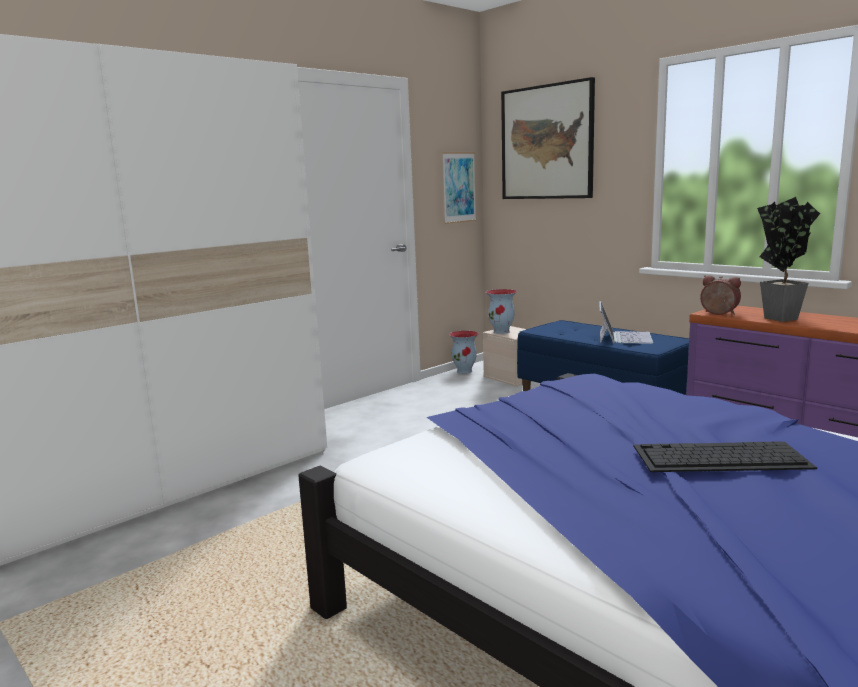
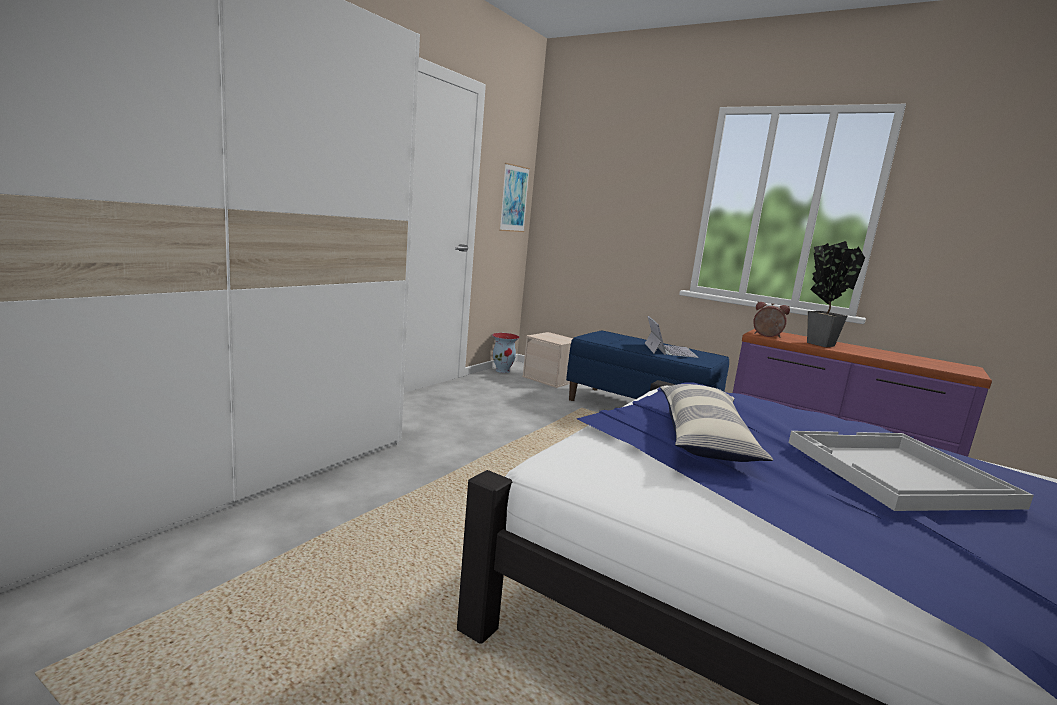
camera: 15 degrees left, 0 degrees up
(502, 331) = (544, 336): vase -> none
(542, 430) = (704, 438): none -> pillow
(547, 142) = (601, 168): picture -> none
(718, 457) = (897, 473): keyboard -> white tray

